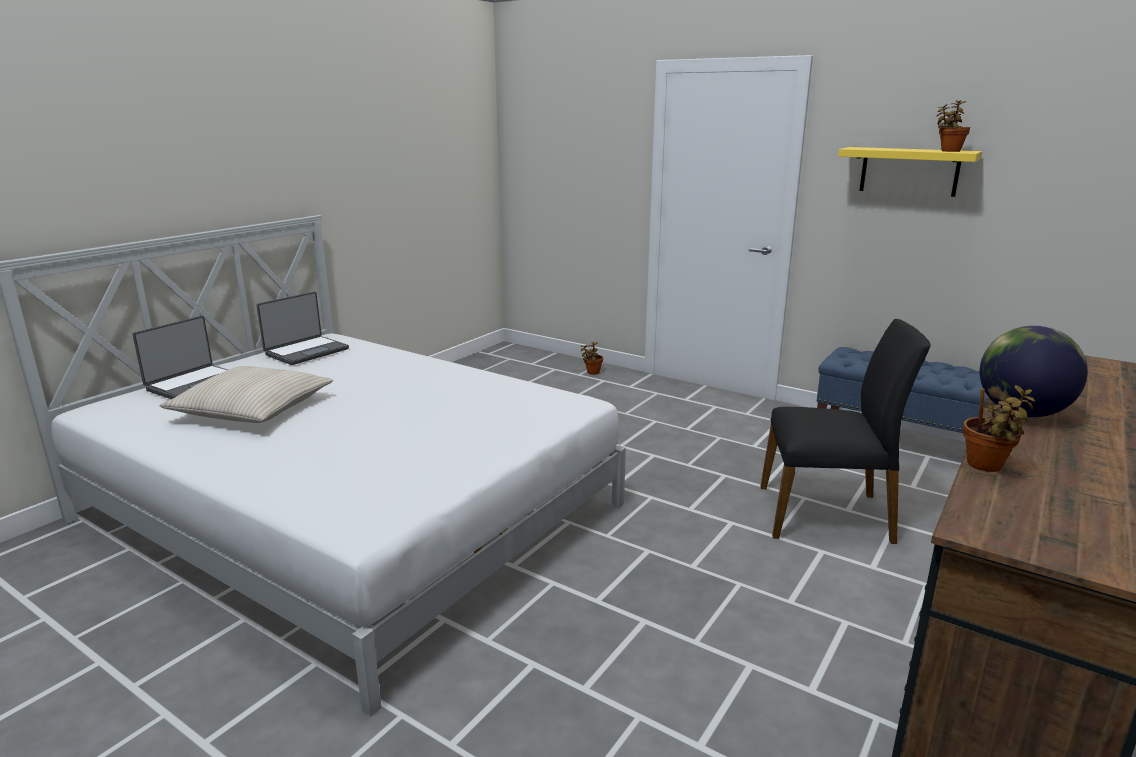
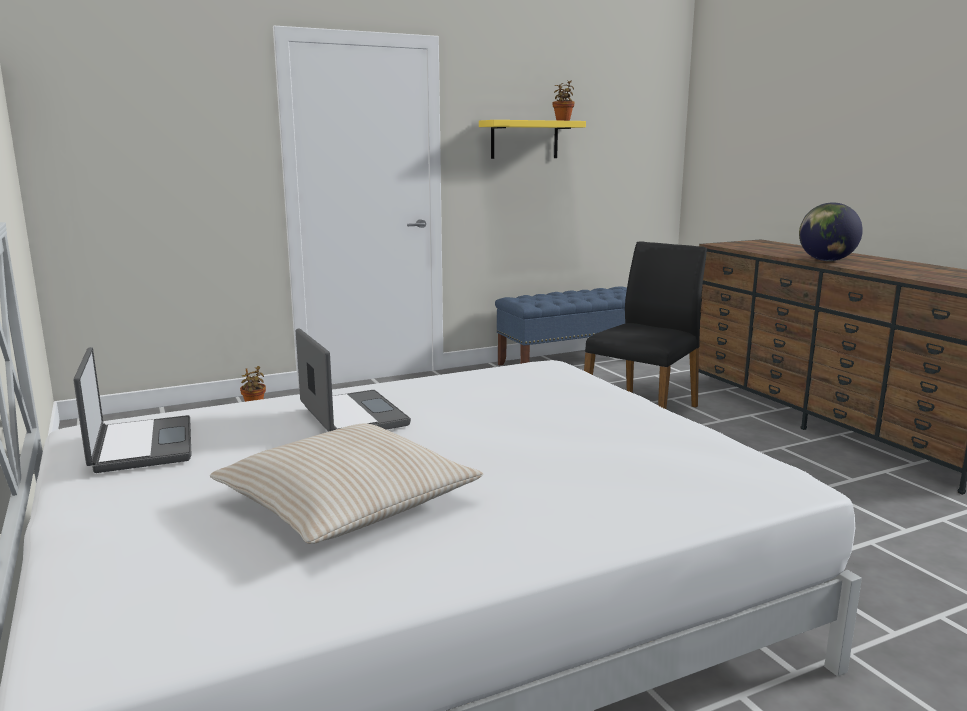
camera: 60 degrees left, 5 degrees down
(195, 384) = (135, 539): laptop -> laptop (351, 416)
(987, 466) = (908, 276): potted plant -> none

